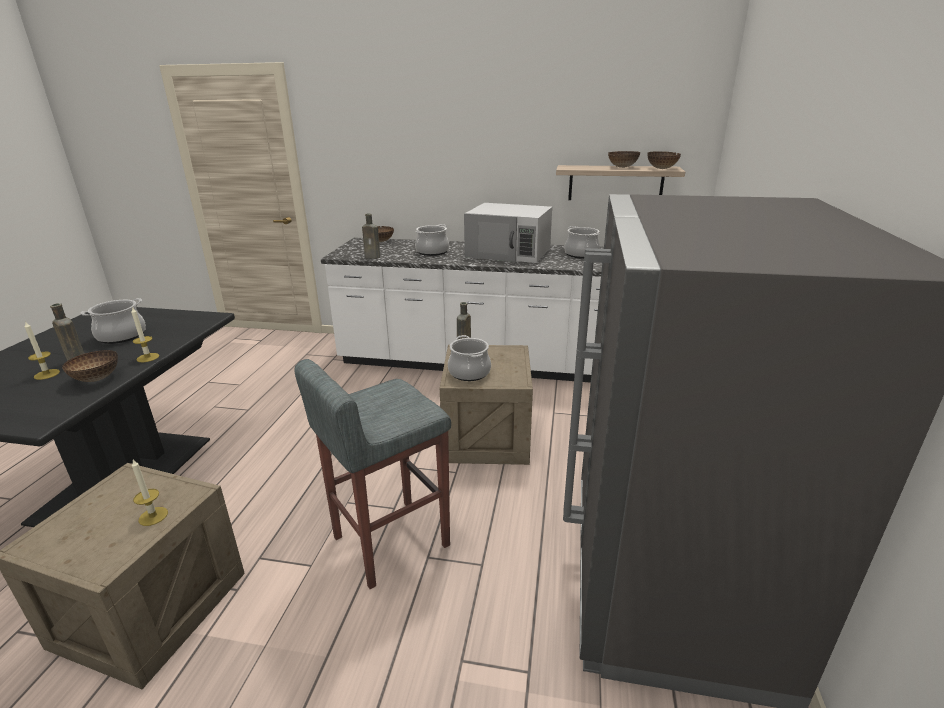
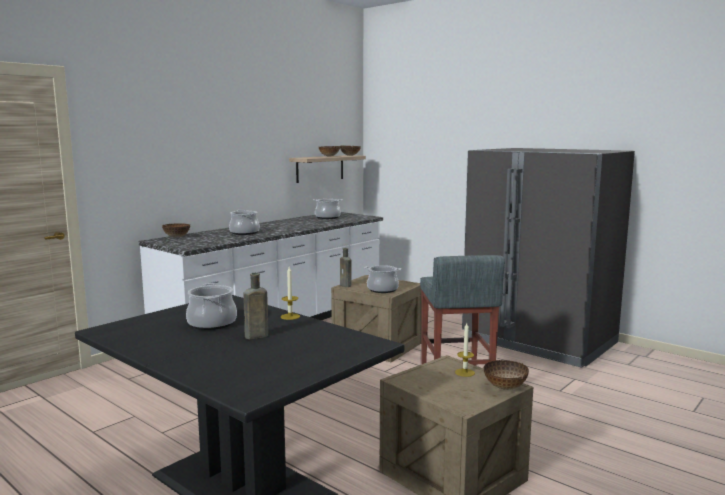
camera: 60 degrees left, 15 degrees down
(47, 374) = (268, 345): candle -> none
(97, 378) = (310, 330): bowl -> bowl (504, 387)
(373, 257) = (219, 242): brown bottle -> none
(509, 252) = (289, 224): white microwave -> none

